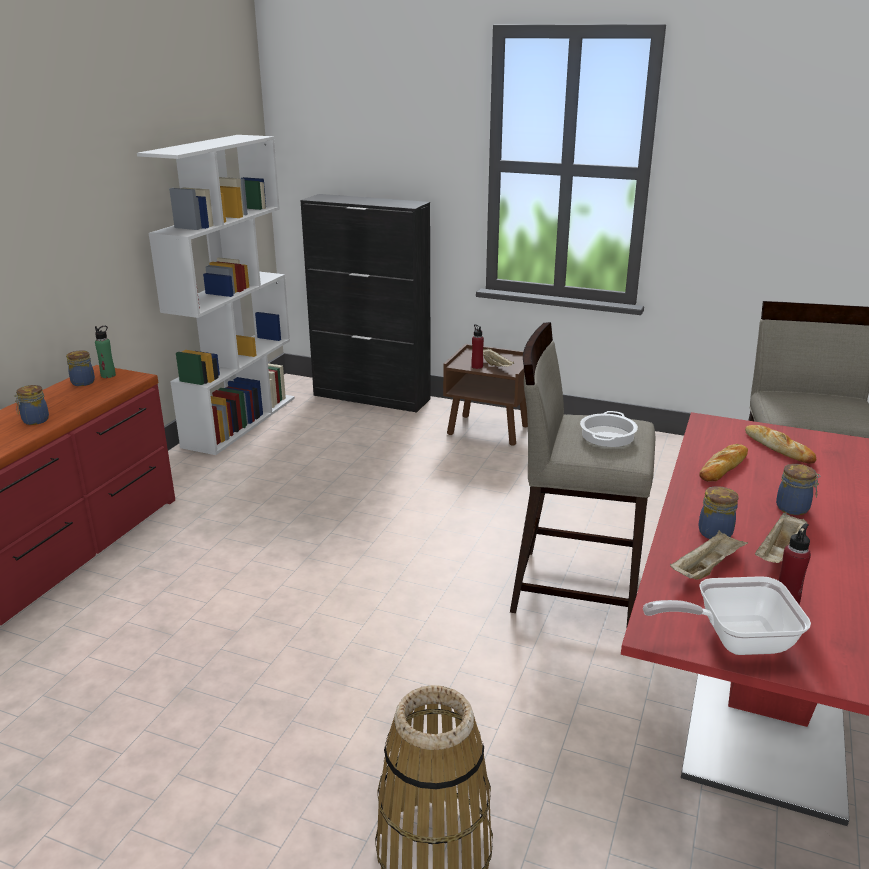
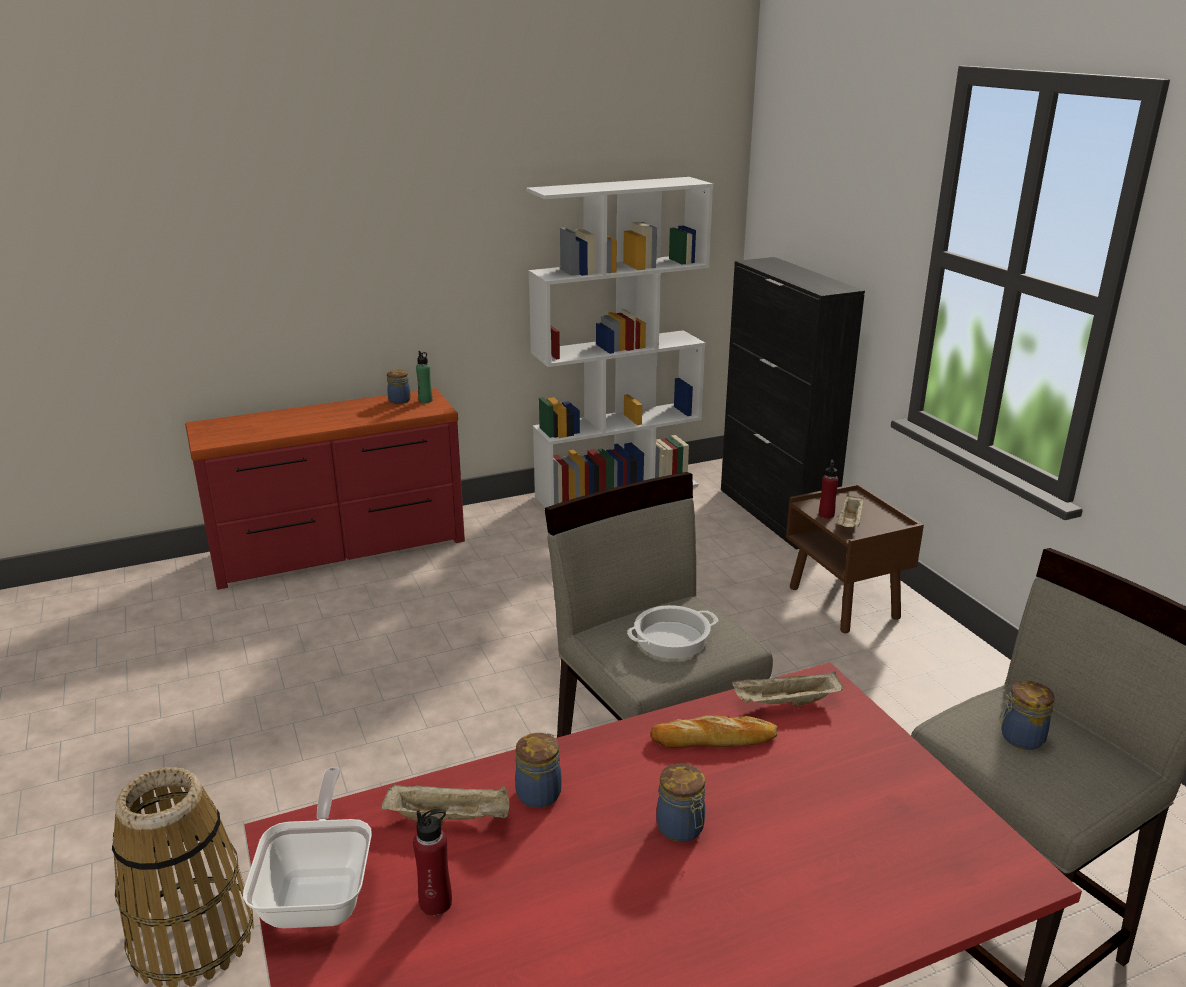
camera: 45 degrees right, 0 degrees up
(34, 421) = (317, 421): jar -> jar (1020, 738)
(733, 639) = (320, 891): frying pan -> frying pan turned 45 degrees clockwise
(778, 448) = (836, 758): bread -> none
(779, 553) = (550, 857): beige tray -> beige tray (785, 703)

